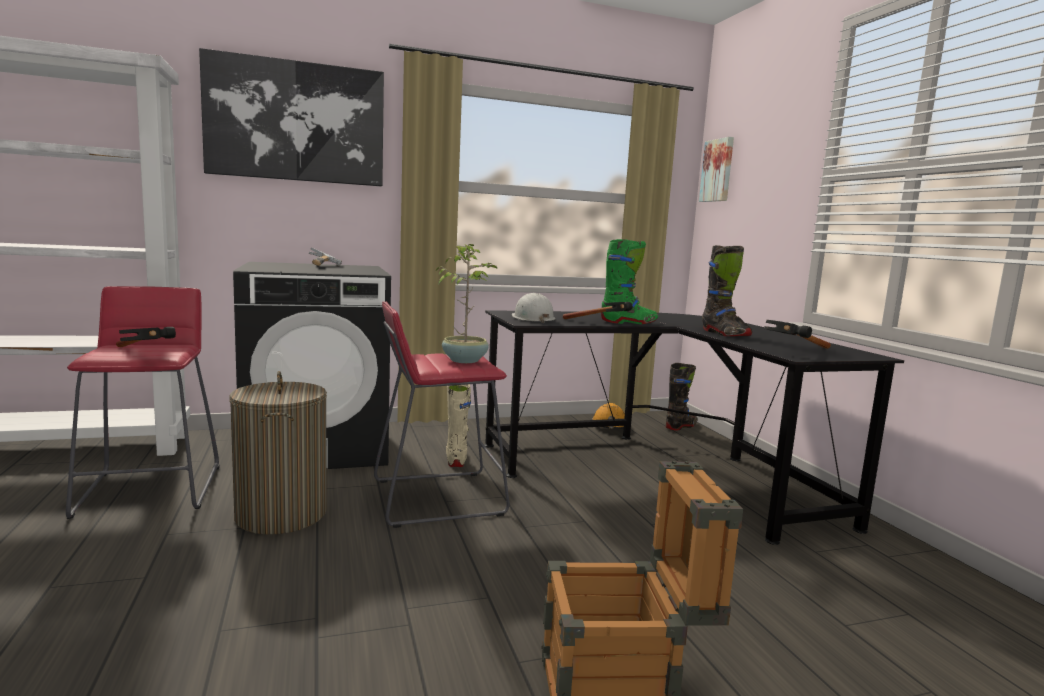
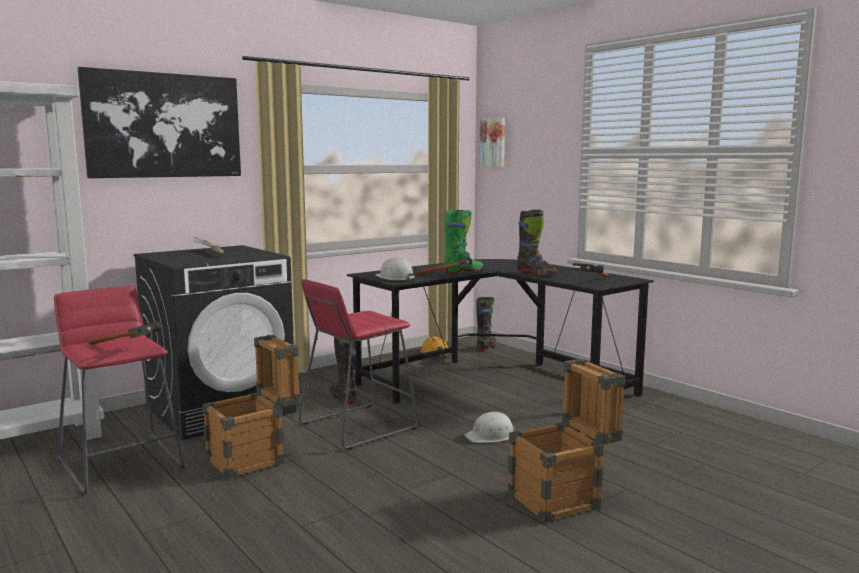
camera: 20 degrees left, 0 degrees up
(281, 514) = (255, 458): laundry basket -> crate
(456, 459) = (343, 398): beige boot -> black boot
(465, 360) = (371, 317): potted plant -> none
(593, 549) = (491, 436): none -> white hard hat

